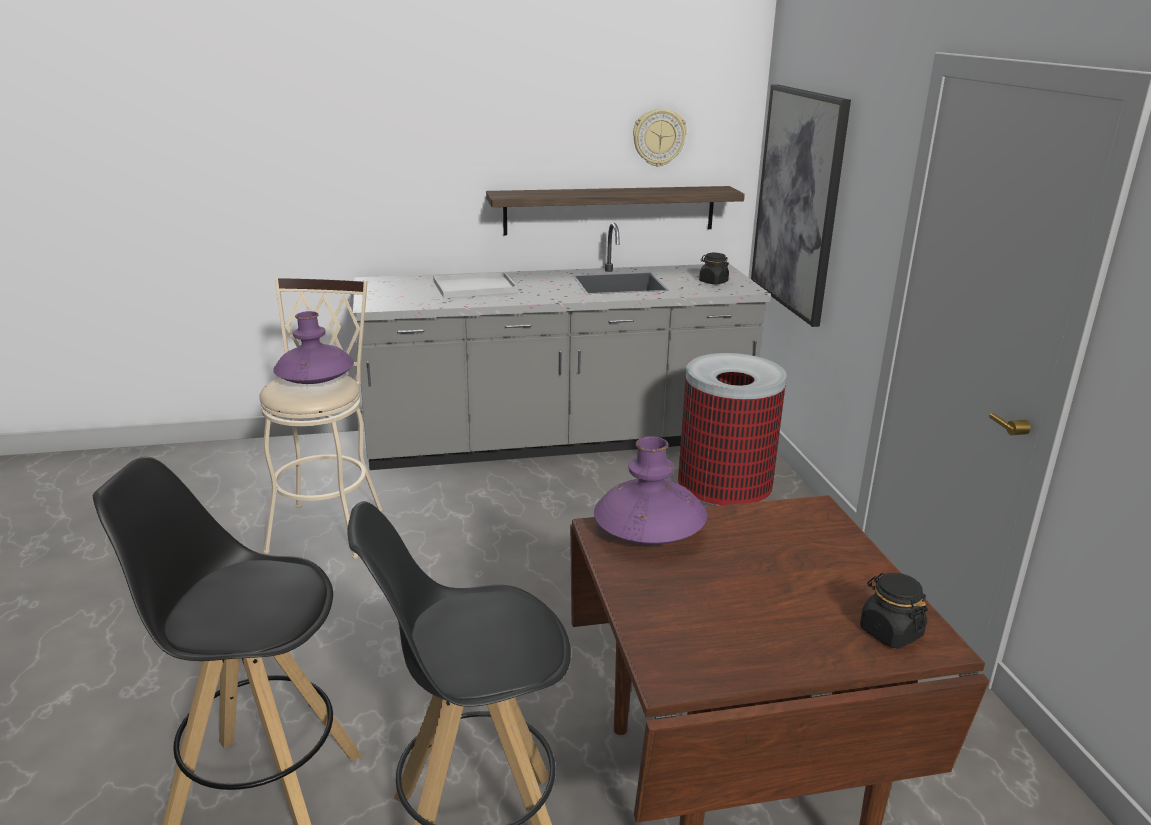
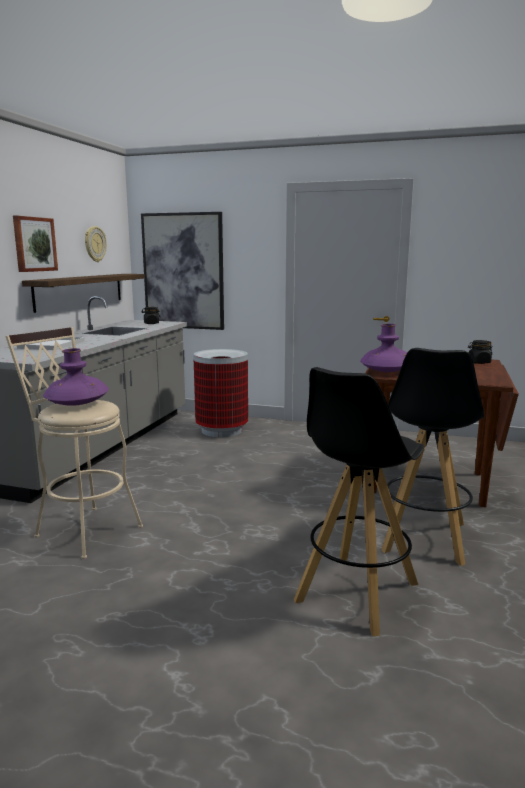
camera: 60 degrees left, 10 degrees down
(518, 141) = (34, 244): none -> picture

